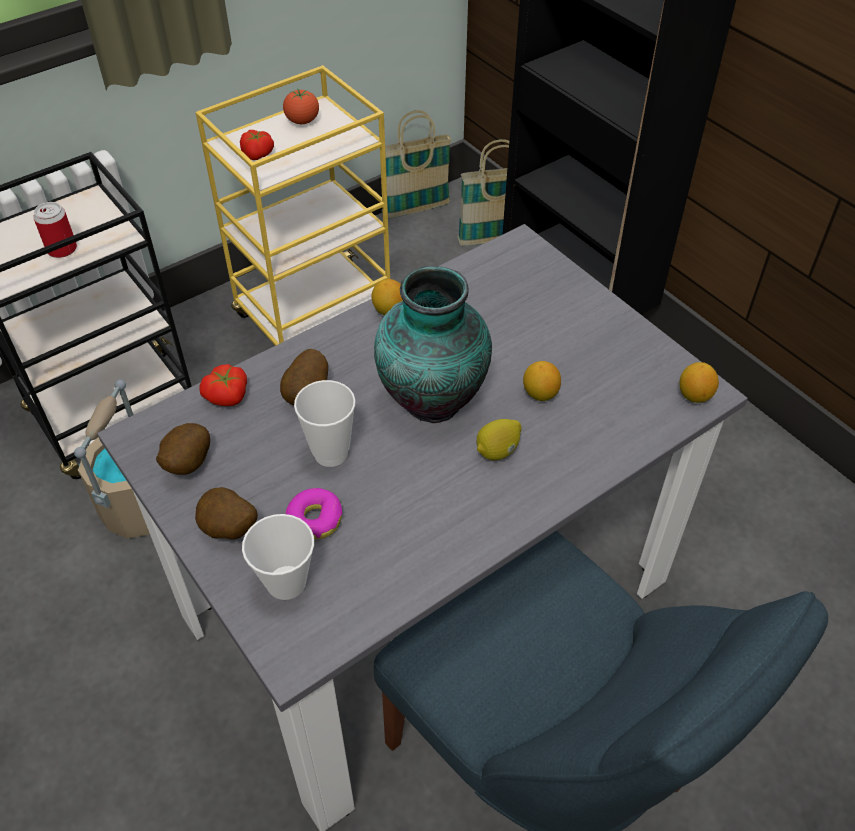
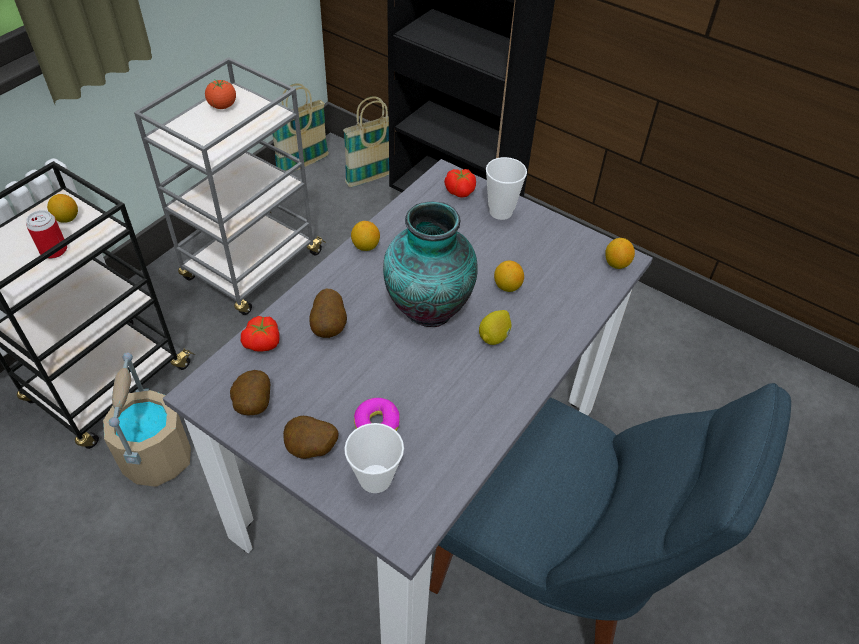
camera: 20 degrees left, 0 degrees up
(89, 217) = (67, 218): none -> lemon
(258, 154) = (196, 139): tomato -> tomato (460, 191)
(316, 317) = (252, 268): yellow cart -> grey cart
(331, 453) = (367, 369): cup -> cup (500, 212)

